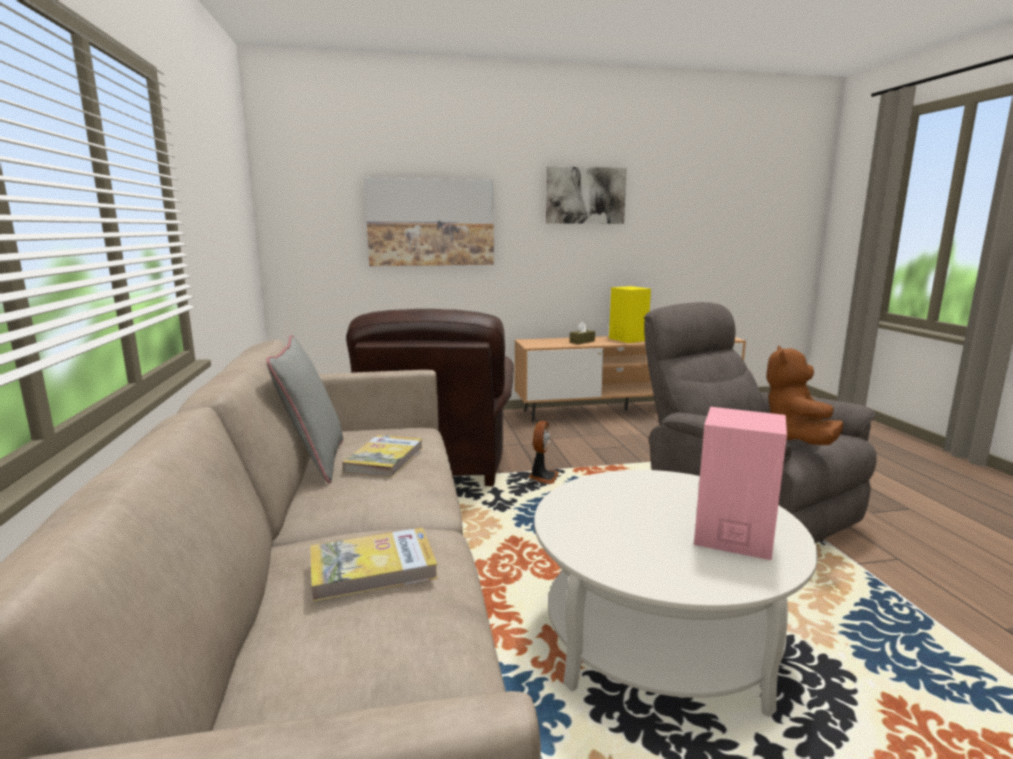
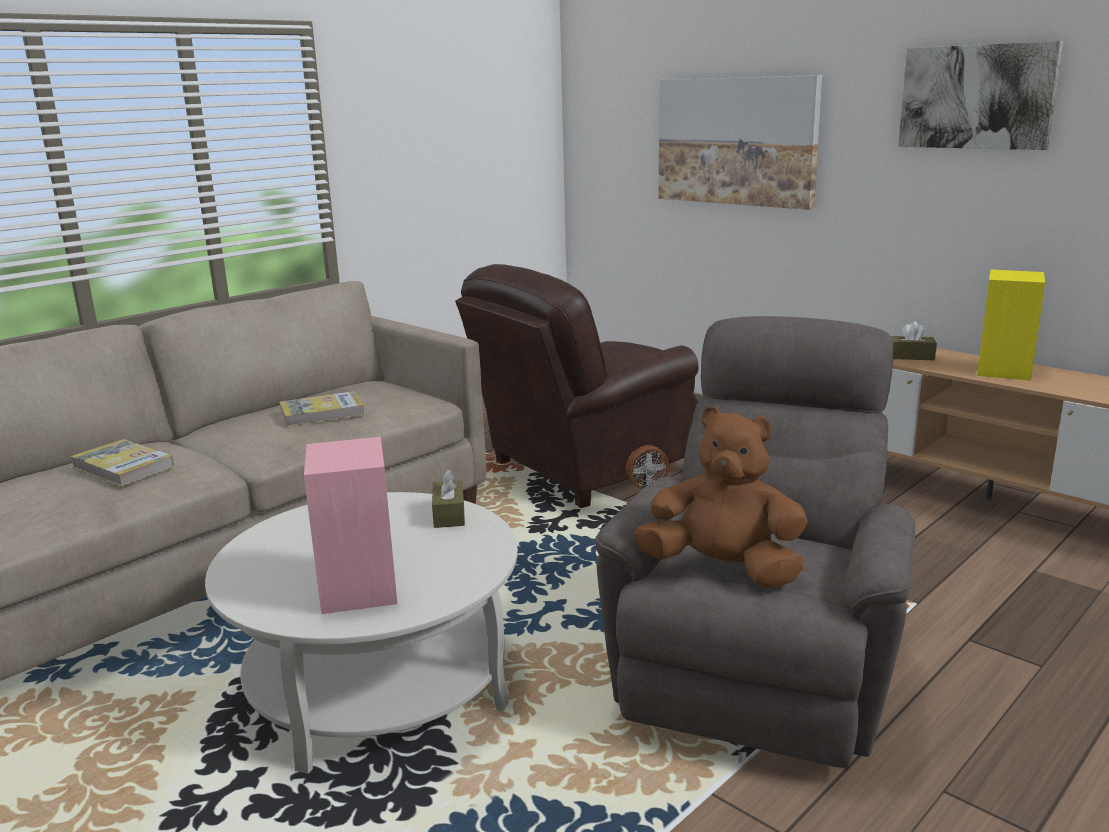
camera: 55 degrees right, 5 degrees up
(315, 461) = (298, 398): grey pillow -> none
(626, 481) = (449, 514): none -> brown tissue box
(795, 440) = (723, 569): brown plush toy -> brown plush toy turned 45 degrees clockwise

